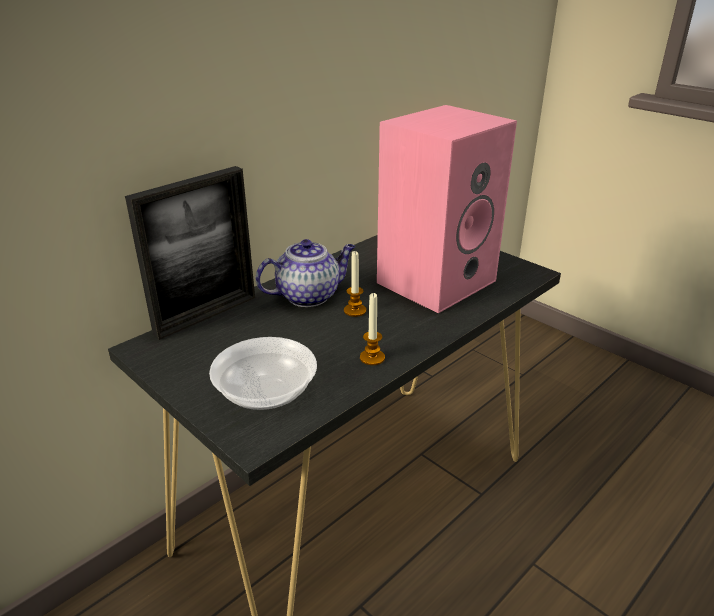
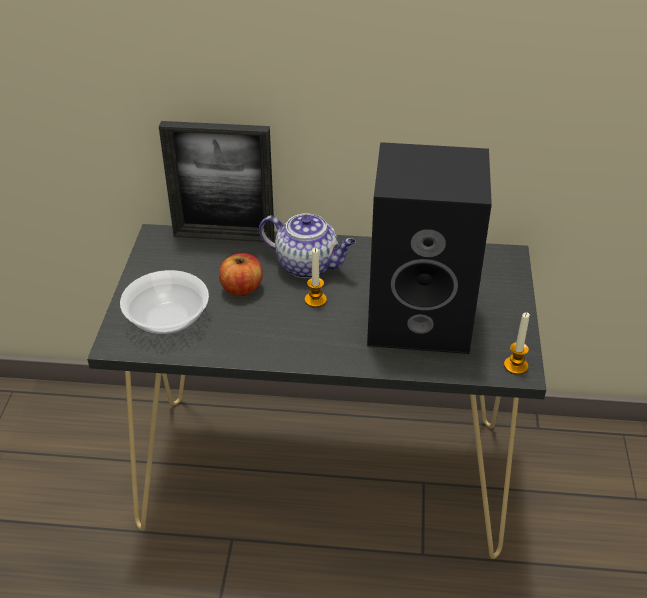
camera: 50 degrees right, 10 degrees up
(288, 336) = (241, 288): none -> apple
(372, 358) = (261, 344): candle -> candle (515, 366)
(436, 280) = (422, 318): pink speaker -> black speaker

